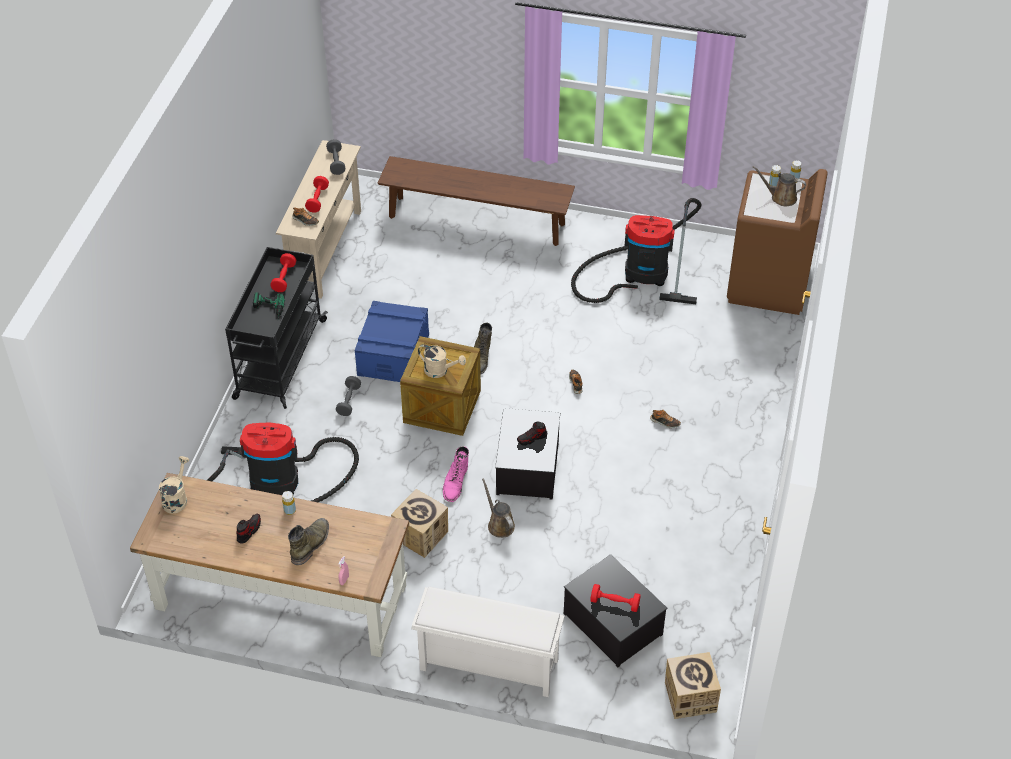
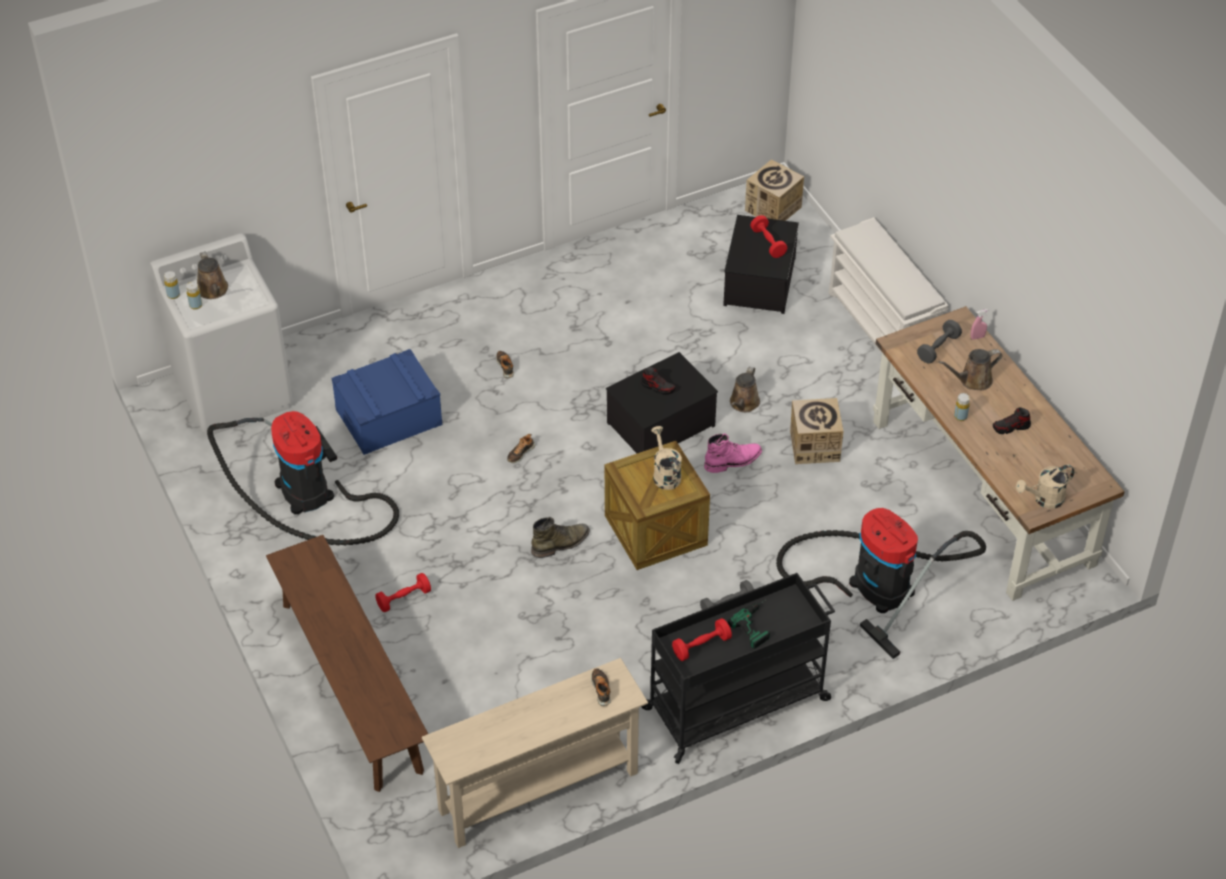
camera: 130 degrees left, 0 degrees up
(311, 544) = (972, 380): green boot -> brown watering can
(317, 200) = (556, 704): red dumbbell -> red dumbbell (404, 598)
(336, 162) = (475, 736): grey dumbbell -> grey dumbbell (938, 348)
(393, 354) = (630, 615): blue storage box -> blue storage box (388, 417)
(768, 285) = (234, 392): brown washing machine -> white washing machine

